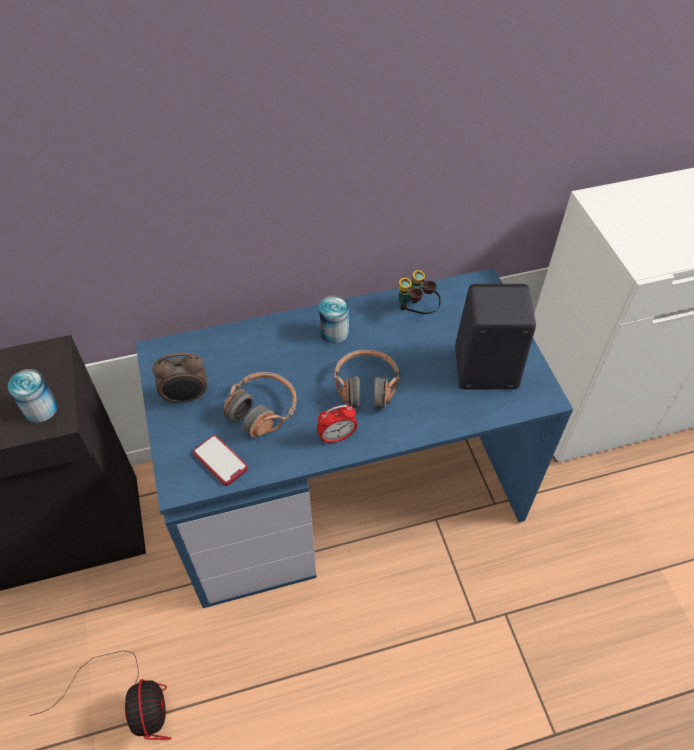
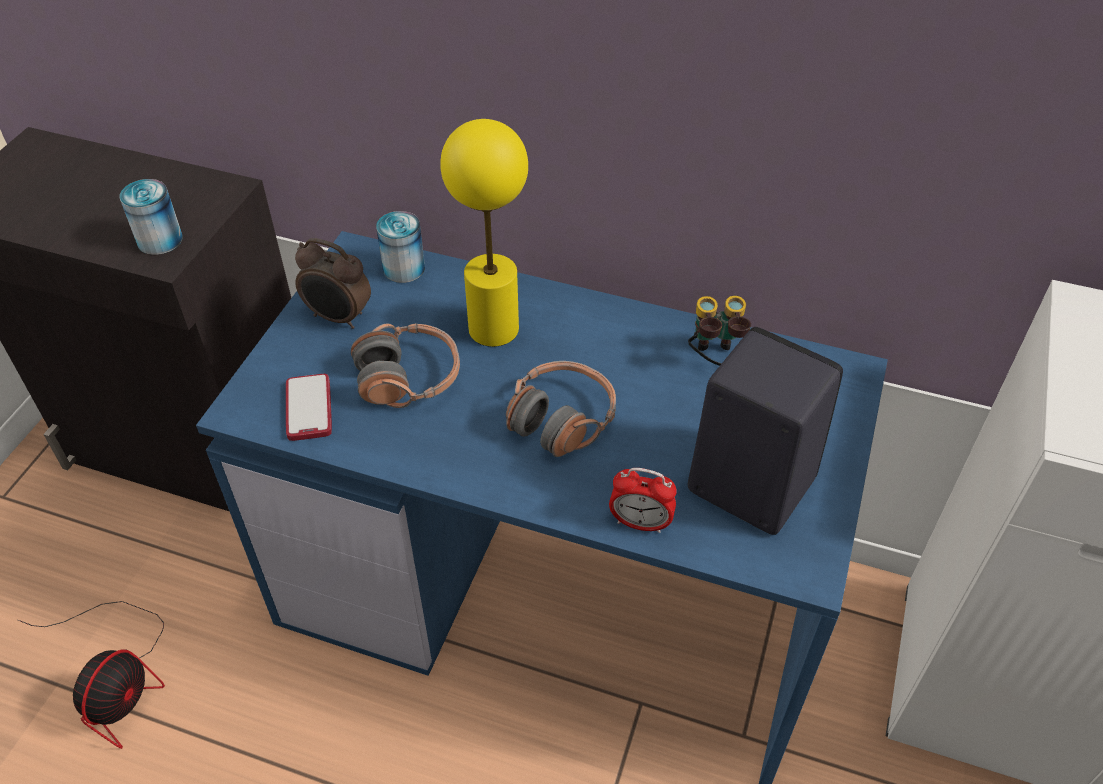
camera: 35 degrees right, 5 degrees down
(284, 356) = (493, 329): none -> yellow table lamp
(334, 332) = (582, 332): can -> can (404, 268)
(337, 437) = (468, 458): alarm clock -> alarm clock (640, 523)

